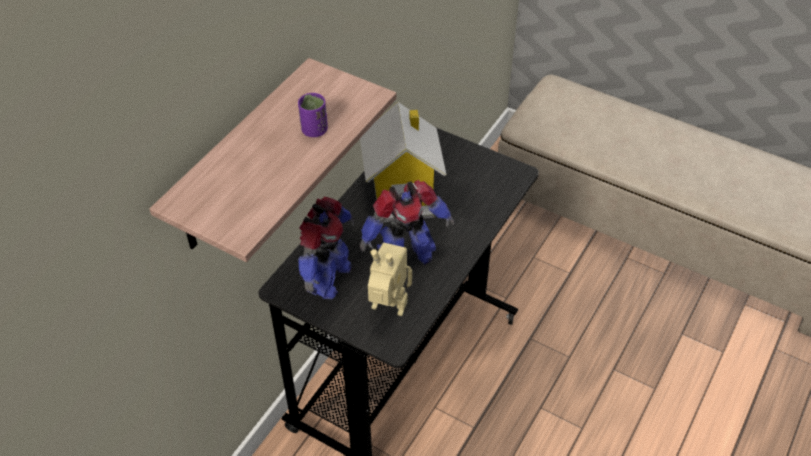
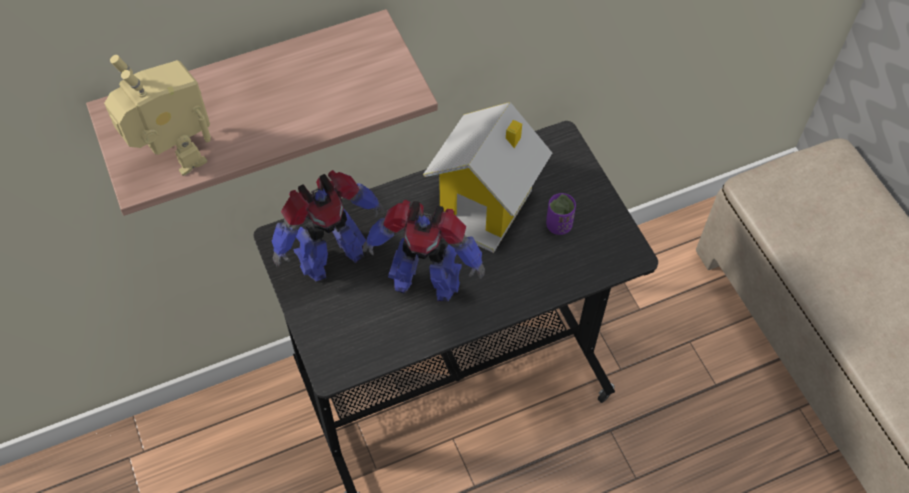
camera: 35 degrees right, 10 degrees up
(314, 130) = (311, 103): purple cup -> purple cup (558, 225)
(387, 310) = (358, 327): toy robot -> toy robot (175, 158)

